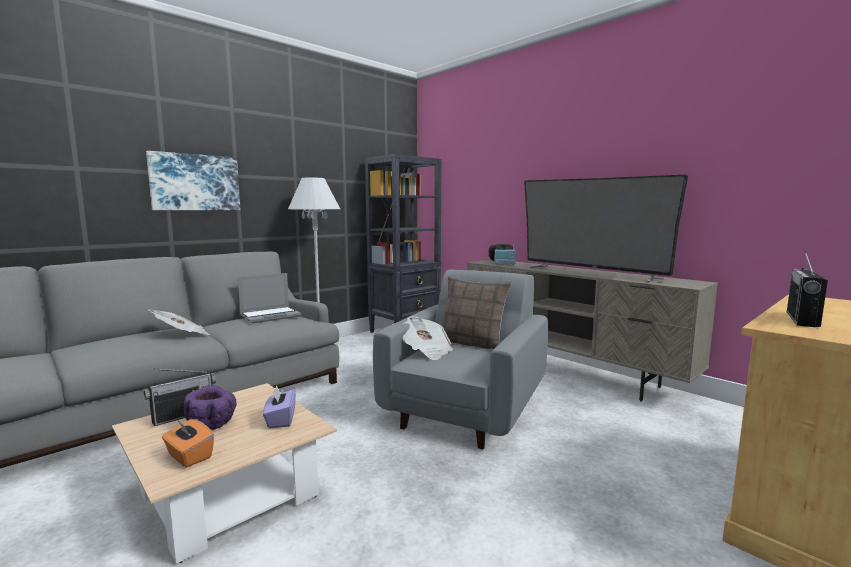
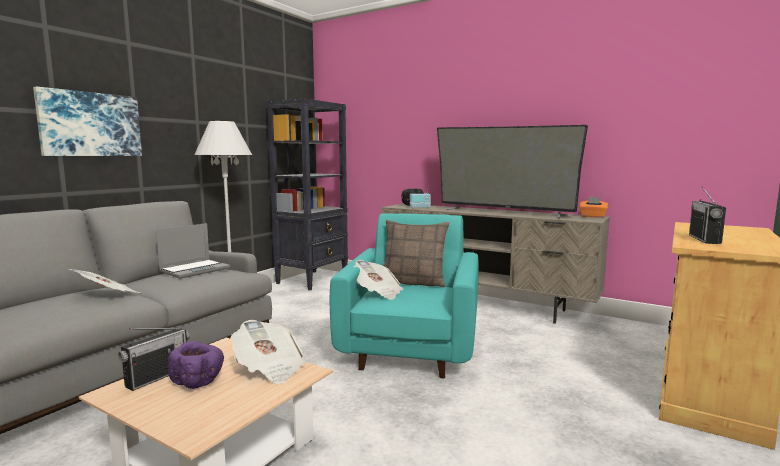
camera: 15 degrees left, 0 degrees up
(189, 456) = (198, 413): orange tissue box -> orange tissue box (592, 216)
(280, 420) = (269, 368): purple tissue box -> newspaper
(466, 410) = (412, 346): grey armchair -> turquoise armchair

